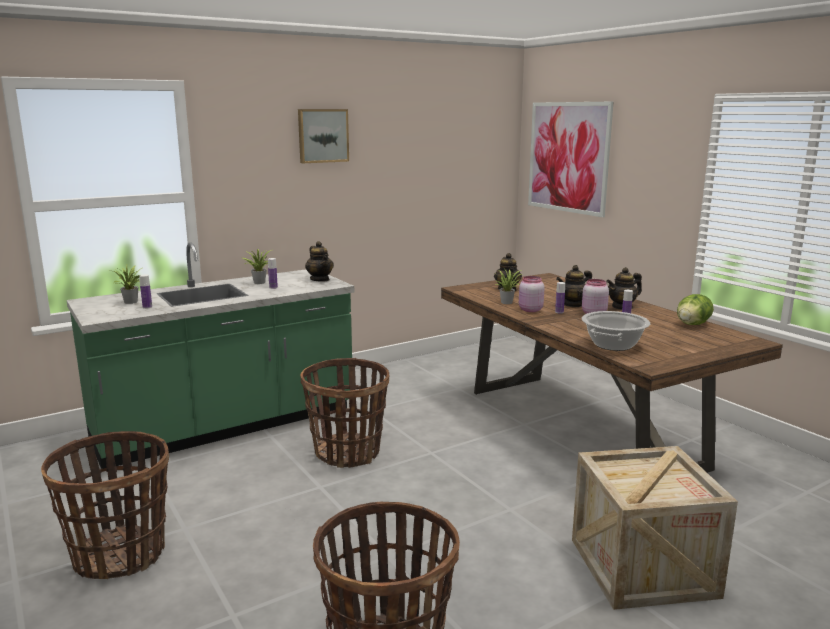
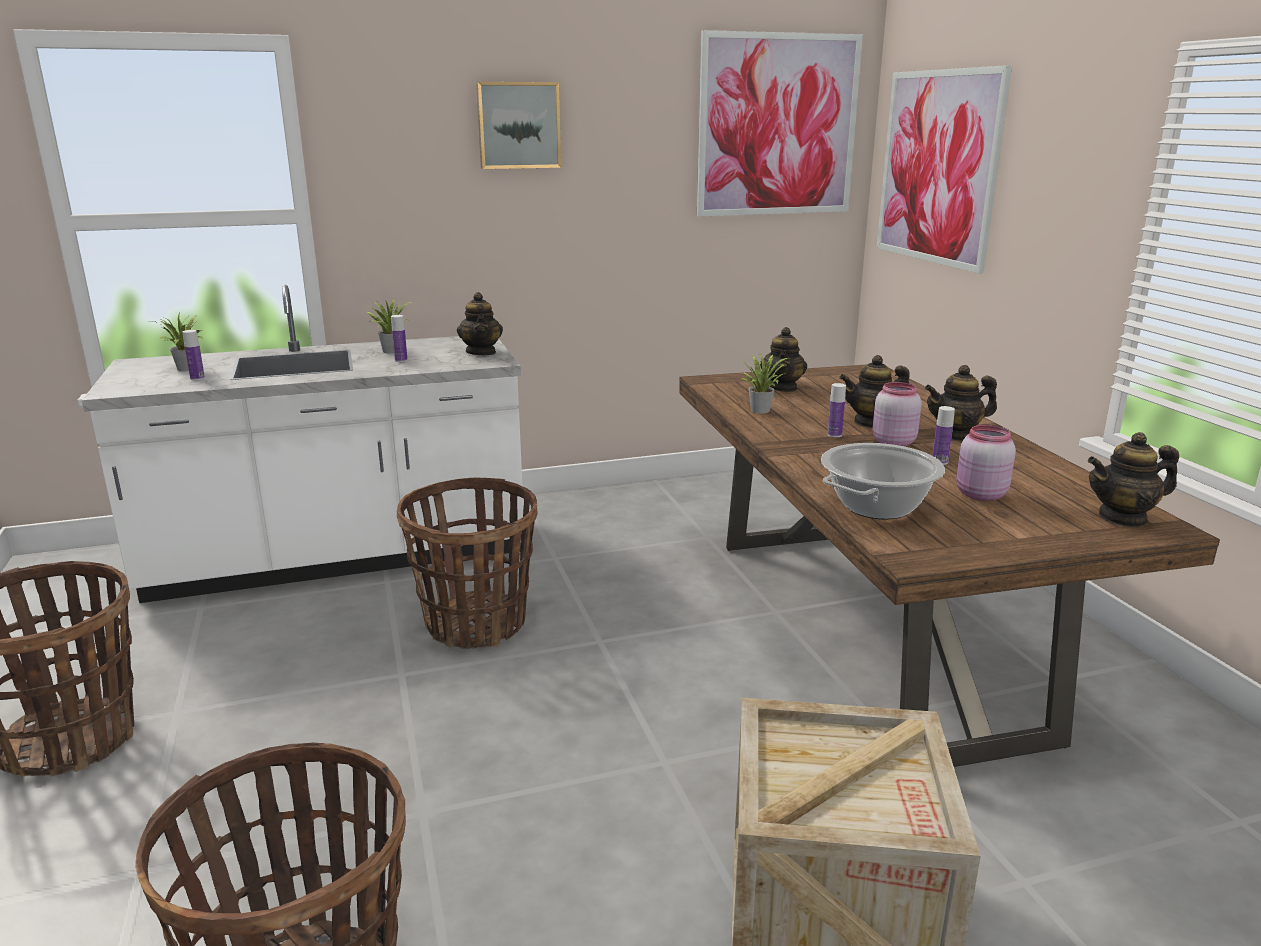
camera: 15 degrees right, 5 degrees up
(227, 426) = (339, 558): green counter -> white counter
(469, 133) = (778, 126): none -> picture
(530, 310) = (787, 427): pink jar -> pink jar (979, 495)
(692, 324) = (1062, 480): lettuce -> none
(733, 339) = (1123, 518): none -> teapot

